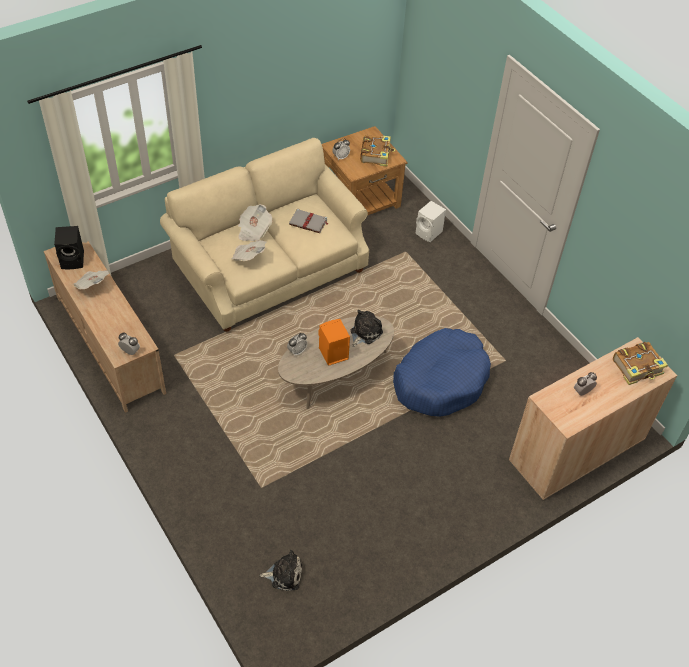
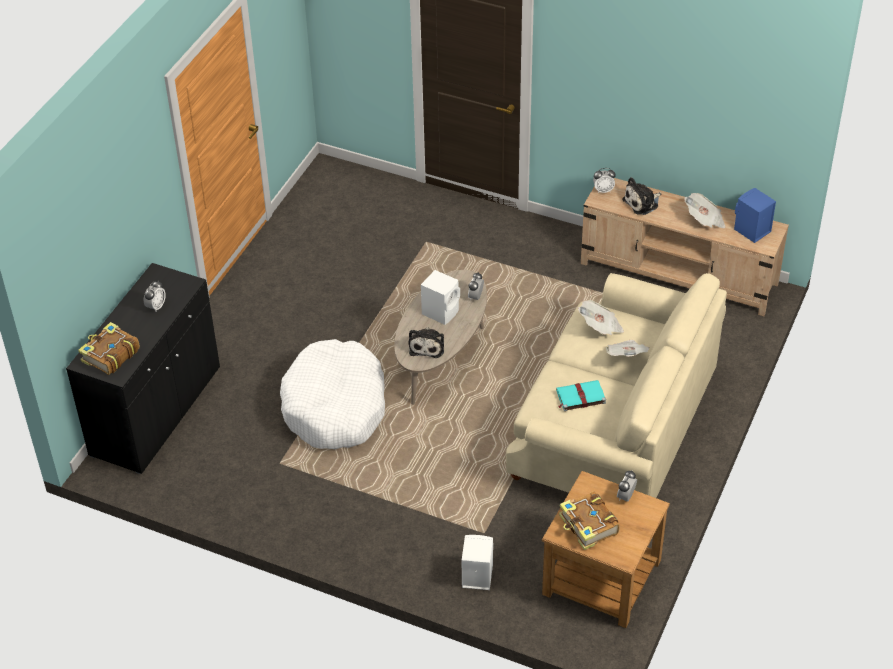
camera: 150 degrees right, 5 degrees down
(73, 260) = (751, 231): black speaker -> blue speaker
(284, 574) = (354, 201): plush toy -> plush toy (642, 203)
(308, 222) = (580, 397): grey book -> turquoise book
(332, 353) = (441, 311): orange speaker -> white speaker
(440, 380) = (335, 407): blue dog bed -> white dog bed
(576, 450) = (156, 411): beige cabinet -> black cabinet

